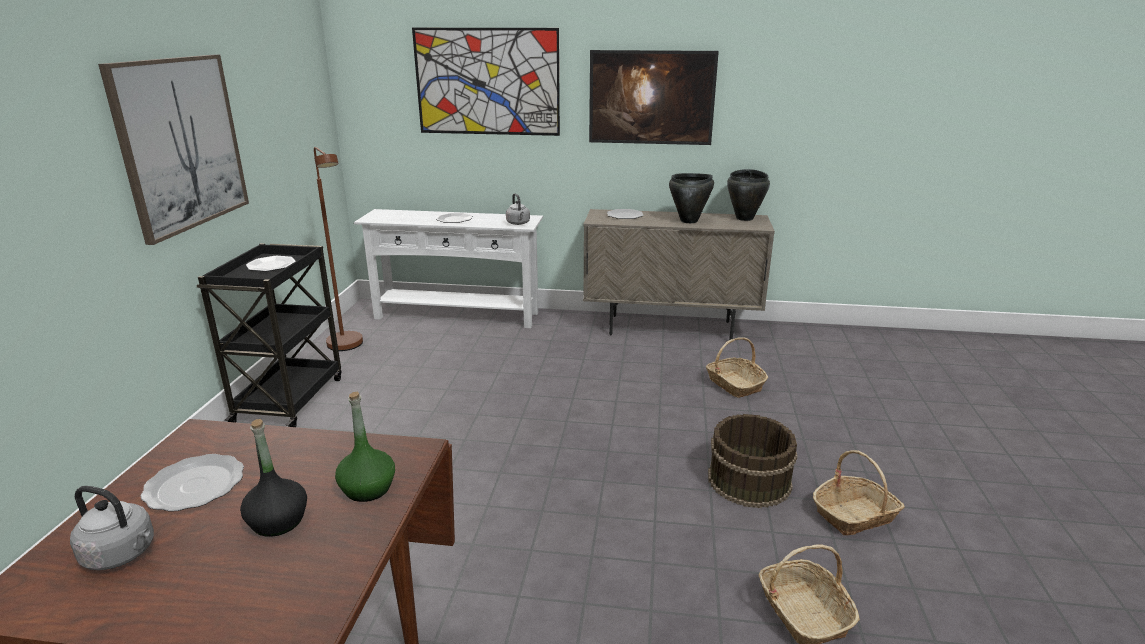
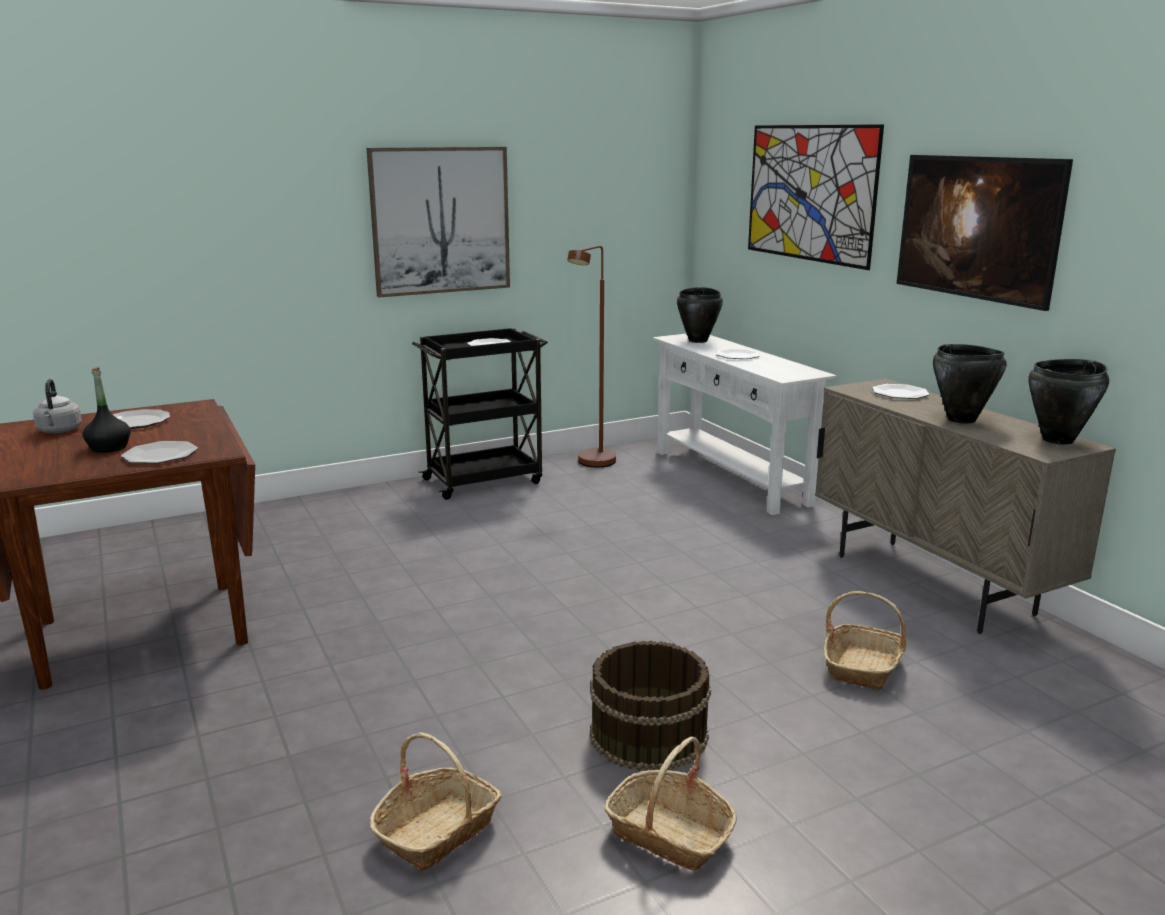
camera: 55 degrees right, 5 degrees down
(367, 489) = (160, 455): green bottle -> plate
(395, 216) = (698, 340): none -> black cooking pot
(518, 223) = (784, 374): grey kettle -> none

